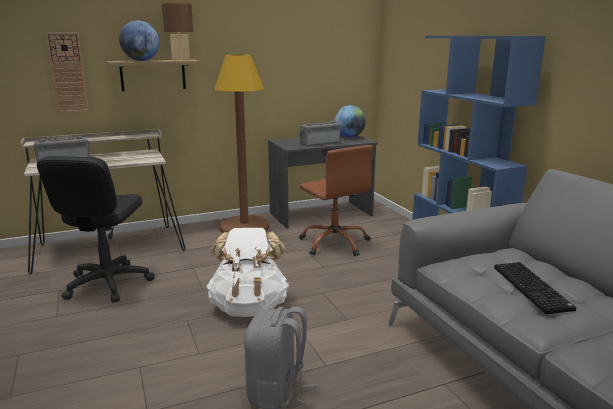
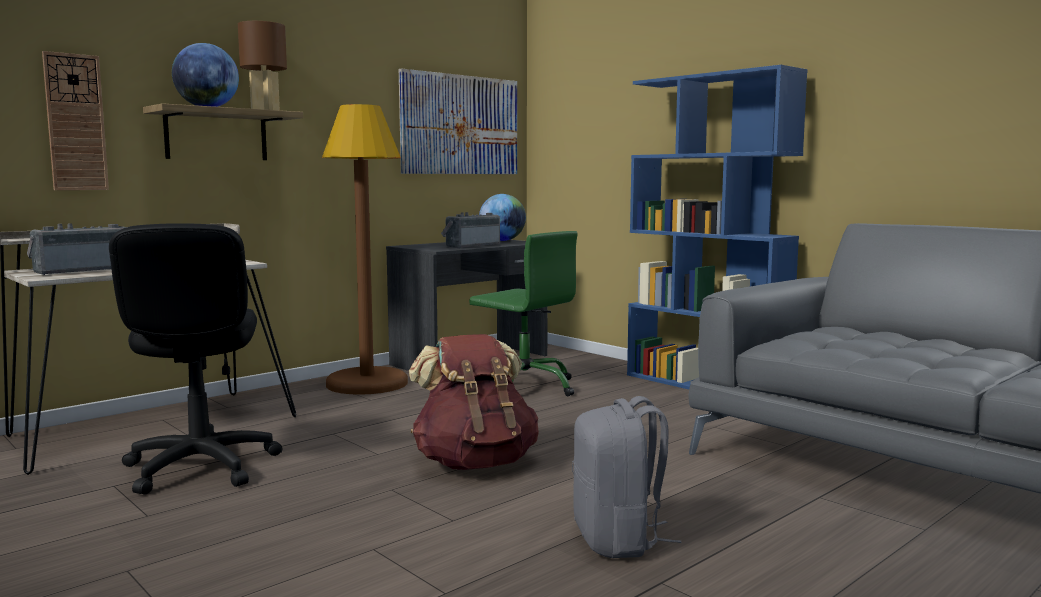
camera: 20 degrees left, 10 degrees down
(249, 307) = (475, 463): white backpack -> brown backpack
(325, 57) = (460, 125): none -> picture
(335, 243) = (525, 386): brown office chair -> green office chair
(533, 288) = (903, 348): keyboard -> none

